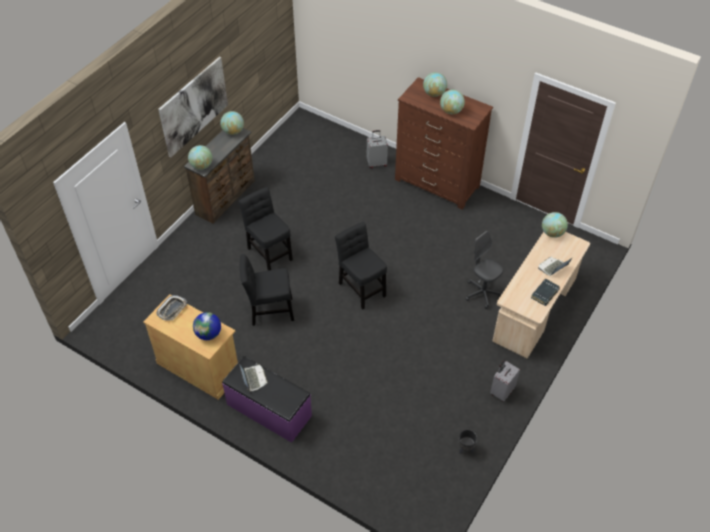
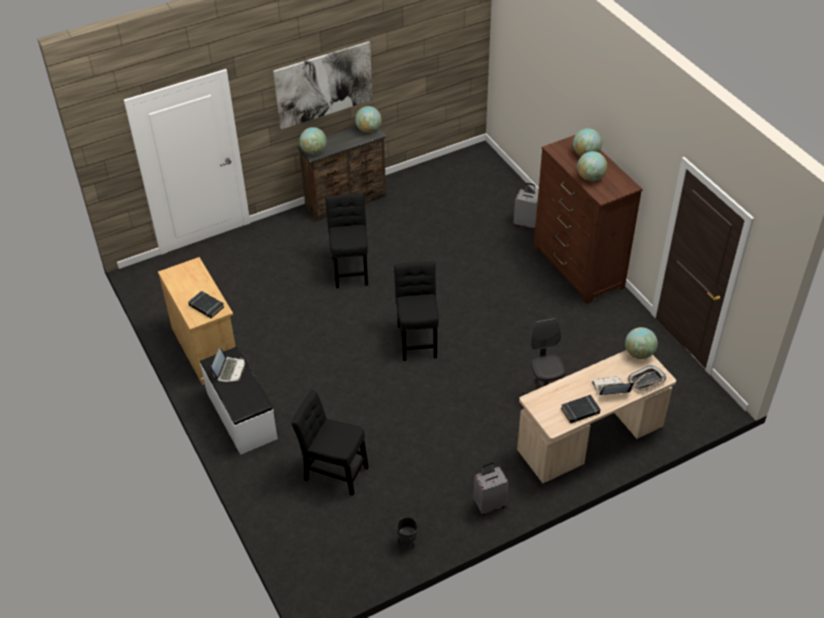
camera: 30 degrees right, 5 degrees down
(172, 309) = (191, 271): tray -> tray (646, 381)
(208, 334) = (206, 306): globe -> black book
(268, 410) = (240, 415): purple bench -> white bench
(269, 311) = (309, 324): black chair -> black chair (333, 471)

